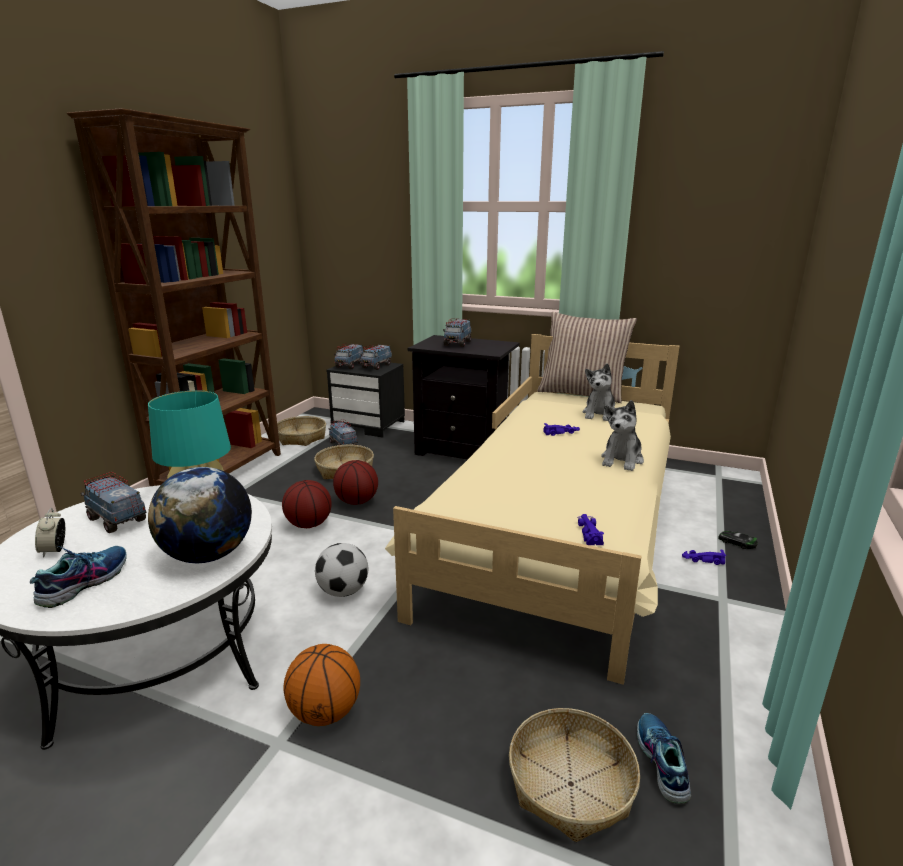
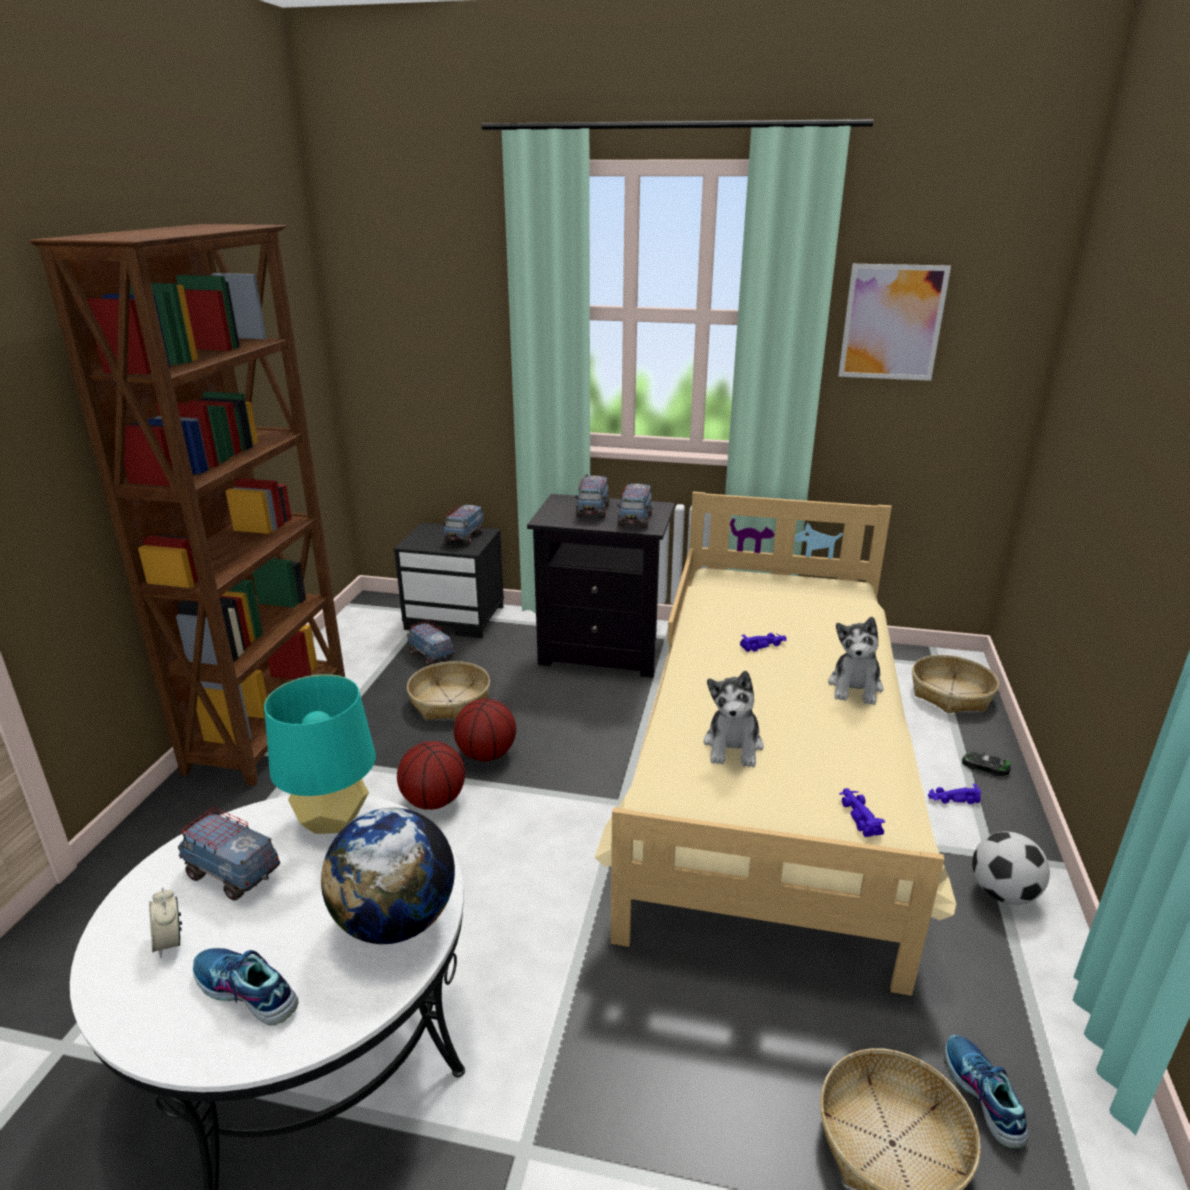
camera: 10 degrees left, 5 degrees up
(84, 582) = (245, 992): shoe -> shoe turned 75 degrees counterclockwise
(300, 438) = (364, 649): basket -> basket (950, 694)
(325, 712) = (567, 1095): basketball -> none
(343, 591) = (522, 905): football -> football (1002, 893)
(349, 366) = (425, 538): toy truck -> toy truck (635, 520)
(582, 393) = (762, 568): pillow -> none
(599, 414) = (799, 607): plush toy -> plush toy (733, 746)
(682, 207) = (892, 322): none -> picture

